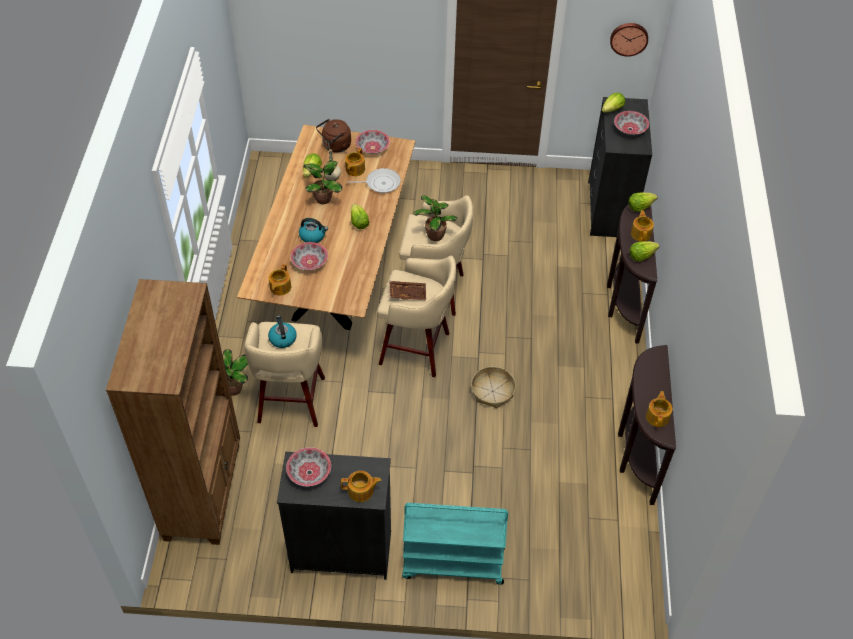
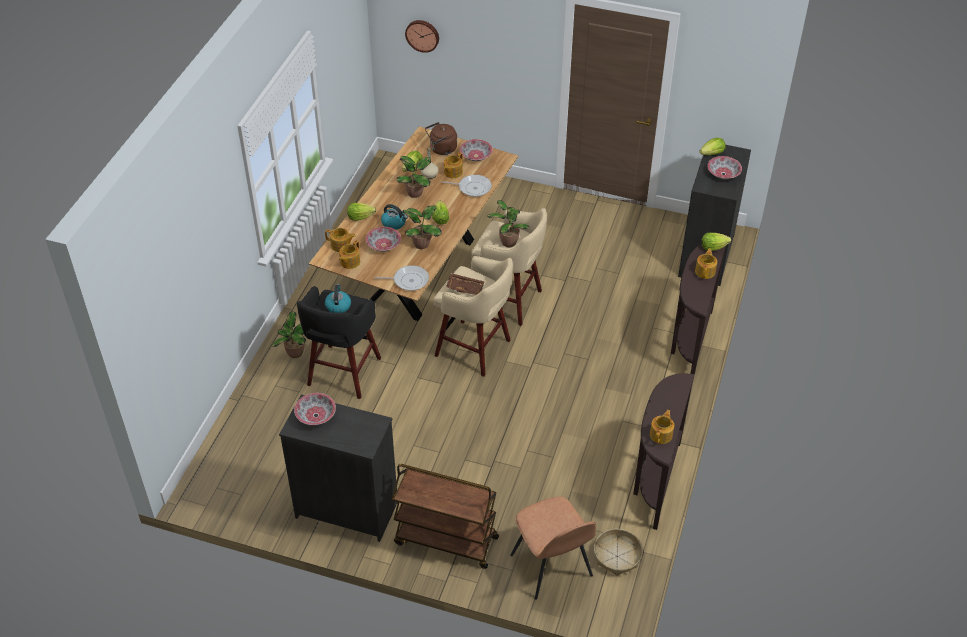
camera: 15 degrees right, 5 degrees down
(203, 491) = (240, 434): brown bookcase -> none
(291, 402) = (343, 373): beige stool -> black stool
(348, 297) = (408, 280): none -> frying pan
(349, 253) = (422, 243): none -> potted plant
(361, 491) = (356, 439): teapot -> teapot (341, 245)
(452, 563) = (445, 541): turquoise cart -> brown cart
(492, 391) = (534, 399): basket -> basket (617, 556)
(566, 568) = (552, 567): none -> brown chair
(629, 38) = (736, 86): wall clock -> wall clock (422, 35)
(641, 256) = (698, 291): lettuce -> lettuce (360, 217)

